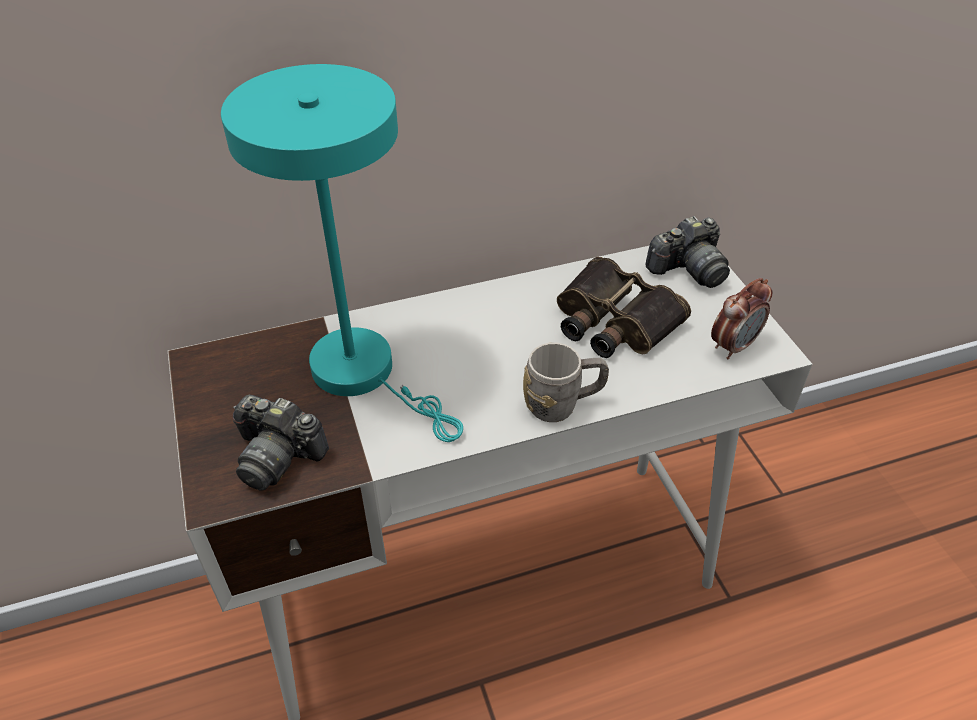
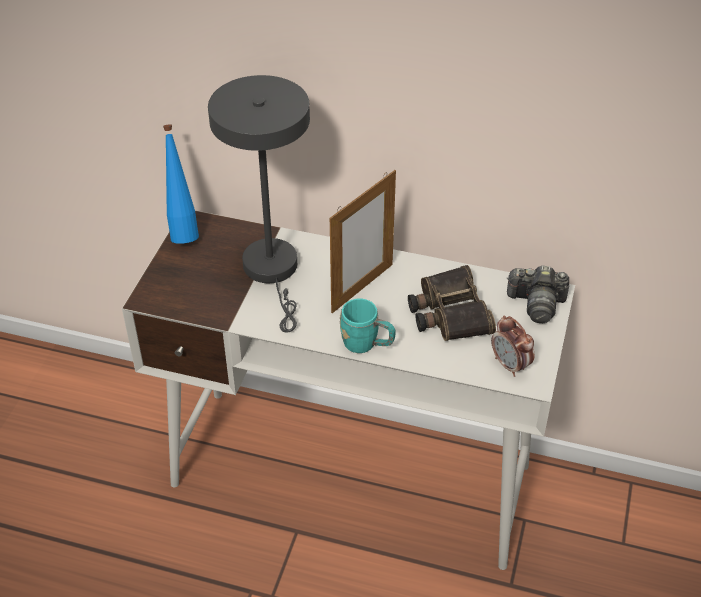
camera: 35 degrees right, 0 degrees up
(193, 379) = (183, 231): none -> blue bottle
(277, 456) = (192, 293): camera -> none
(364, 373) = (273, 271): turquoise table lamp -> grey table lamp
(491, 341) = (362, 288): none -> picture frame
(563, 404) = (366, 344): grey mug -> turquoise mug
(733, 346) = (510, 365): alarm clock -> alarm clock turned 60 degrees clockwise

